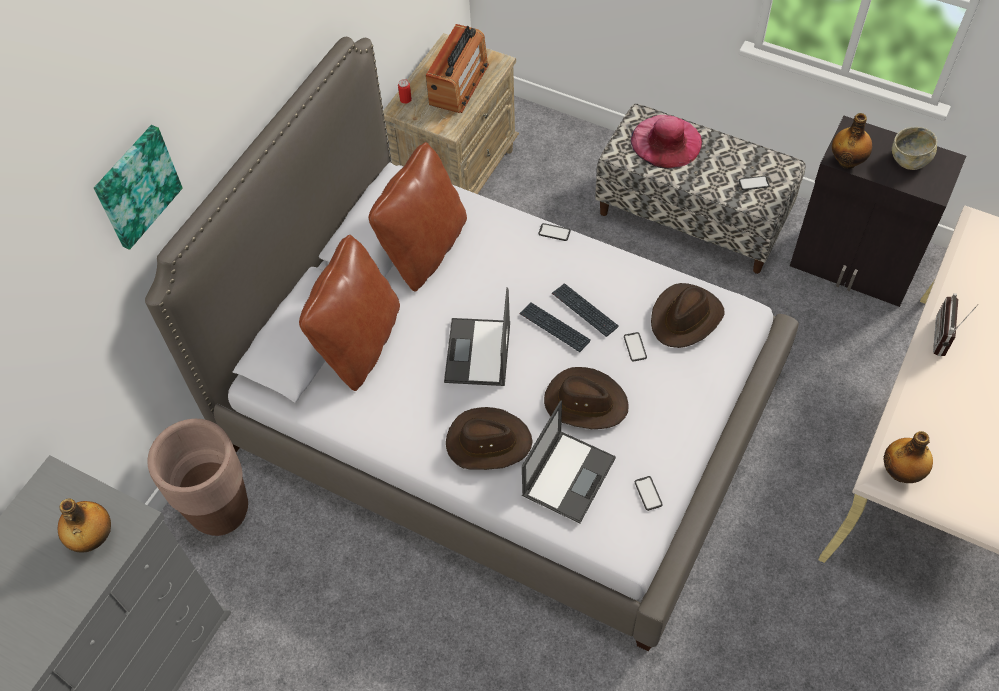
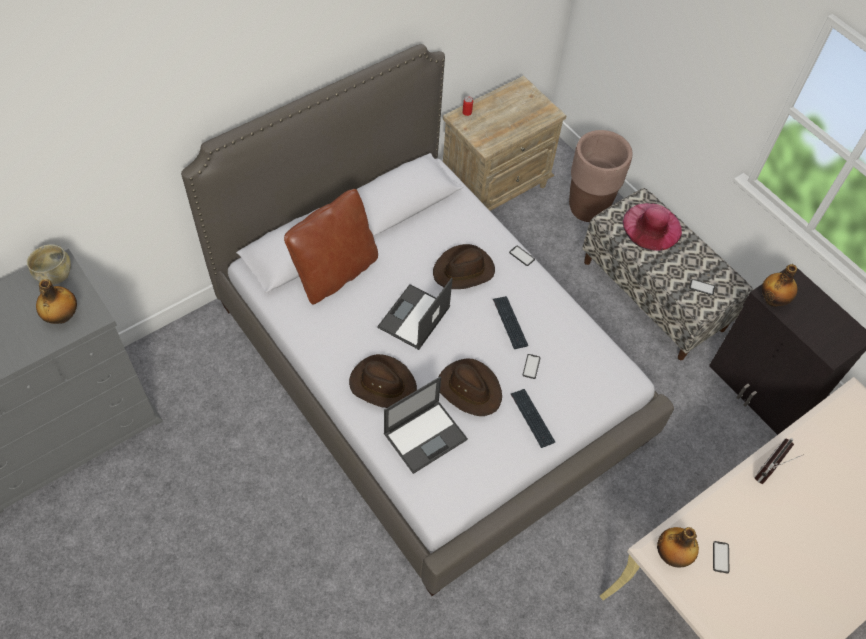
camera: 20 degrees right, 0 degrees up
(136, 186) = (202, 86): picture -> none
(220, 511) = (195, 349): brown planter -> brown planter (588, 208)
(424, 249) = (420, 226): brown pillow -> none
(459, 84) = (512, 117): radio -> none
(554, 328) = (480, 325): keyboard -> keyboard (532, 418)
(648, 493) = (476, 477): phone -> phone (720, 557)
(686, 318) = (583, 363): brown hat -> brown hat (464, 270)
(909, 160) = (825, 321): beige bowl -> beige bowl (55, 274)

